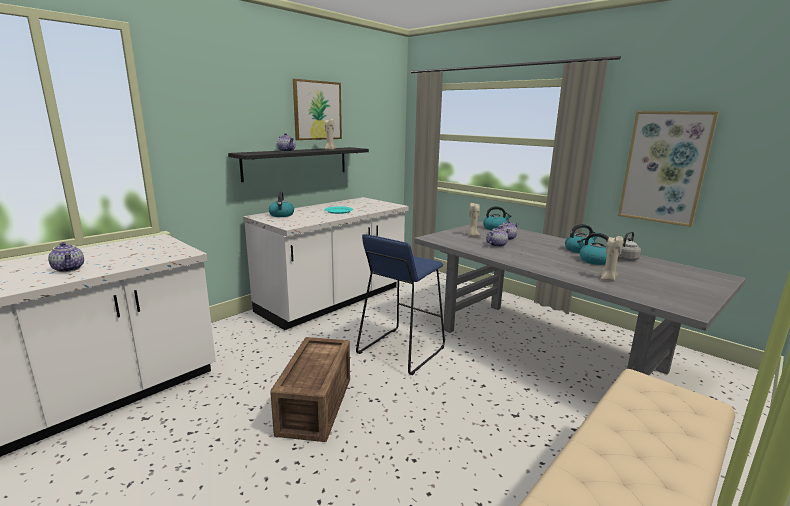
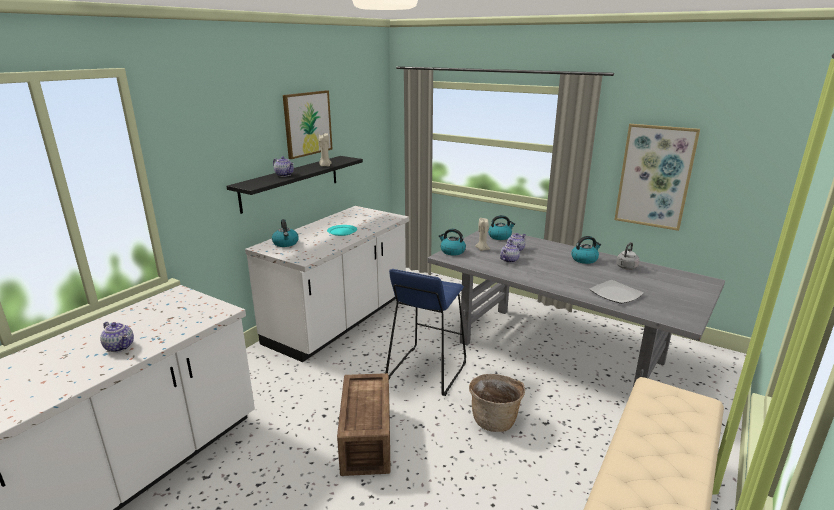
camera: 10 degrees left, 5 degrees up
(458, 404) = (495, 419): none -> basket
(593, 261) = (600, 272): kettle -> kettle (452, 251)
(607, 279) = (616, 294): beige candle -> plate

